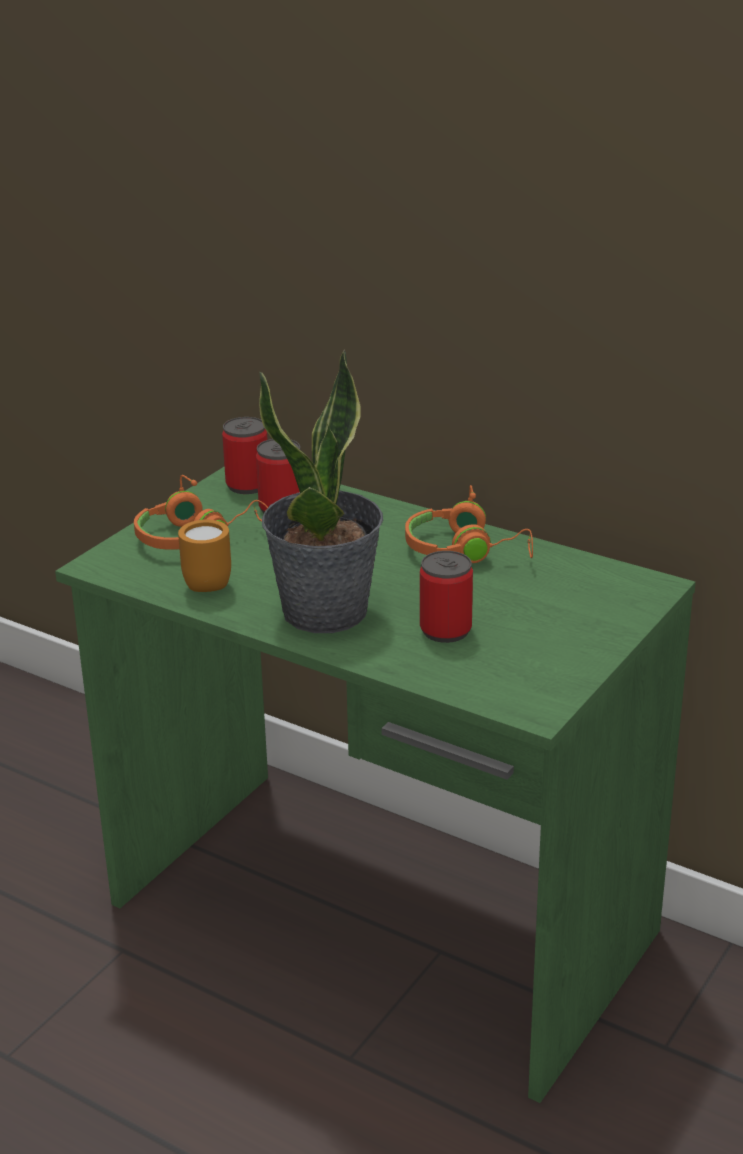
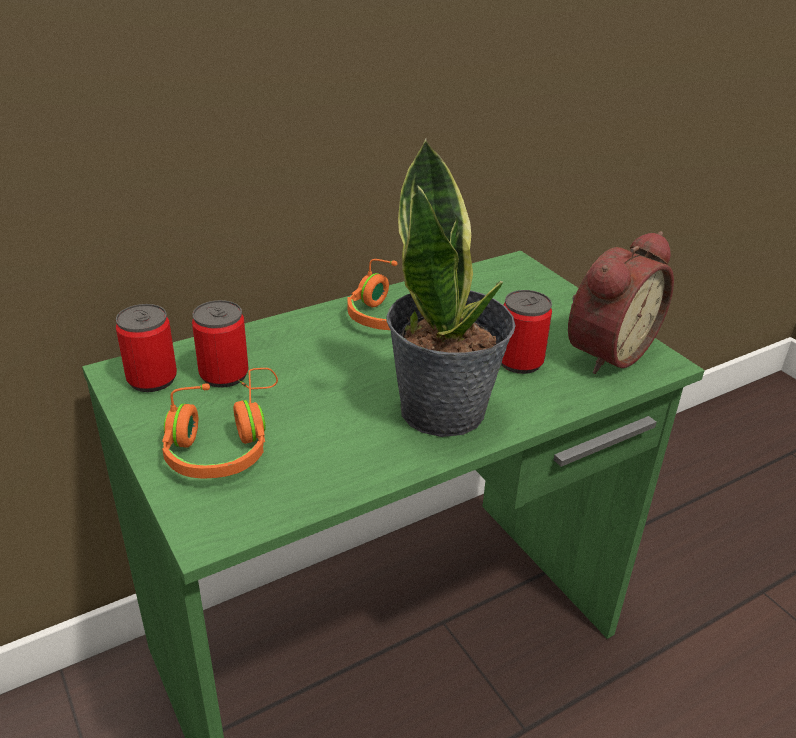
camera: 65 degrees left, 5 degrees up
(207, 583) = (327, 463): orange mug -> none
(520, 672) = (605, 351): none -> alarm clock

